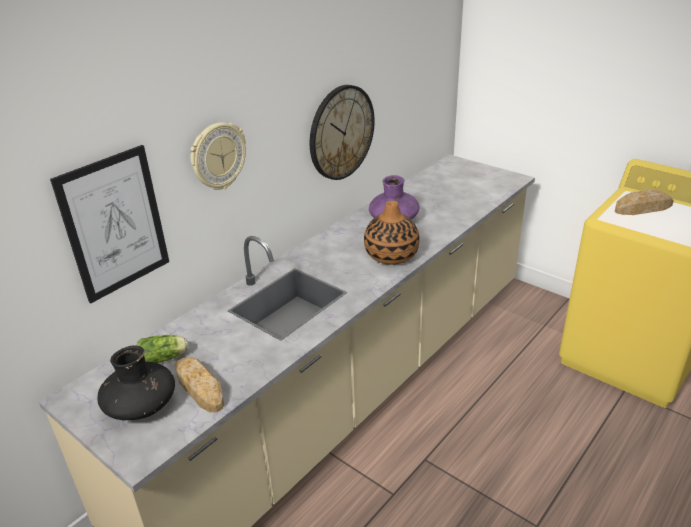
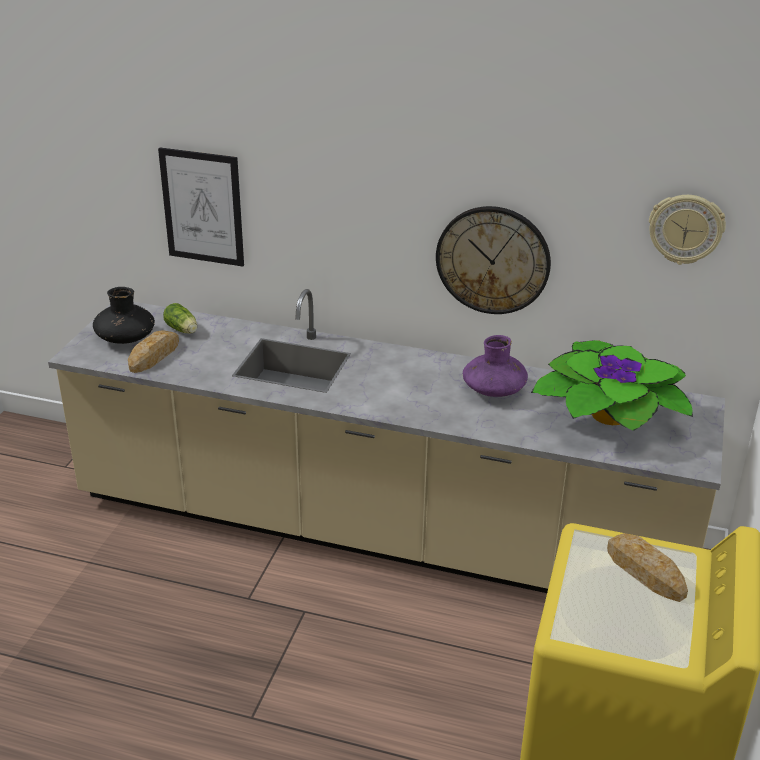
camera: 65 degrees right, 0 degrees up
(218, 156) = (312, 203): wall clock -> wall clock (685, 229)
(391, 255) = (413, 404): vase -> none
(450, 190) = (608, 416): none -> potted plant

